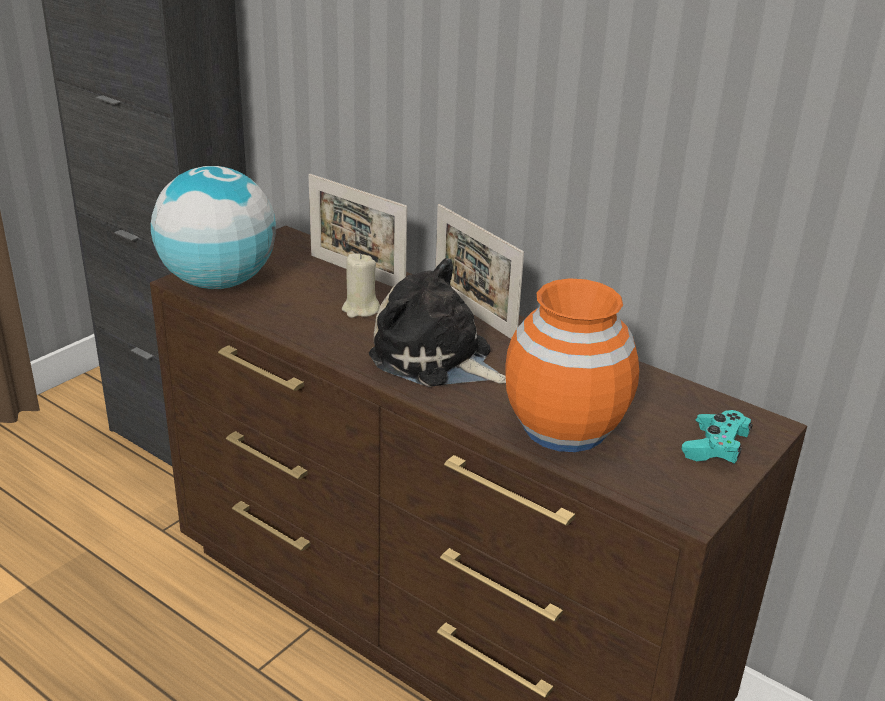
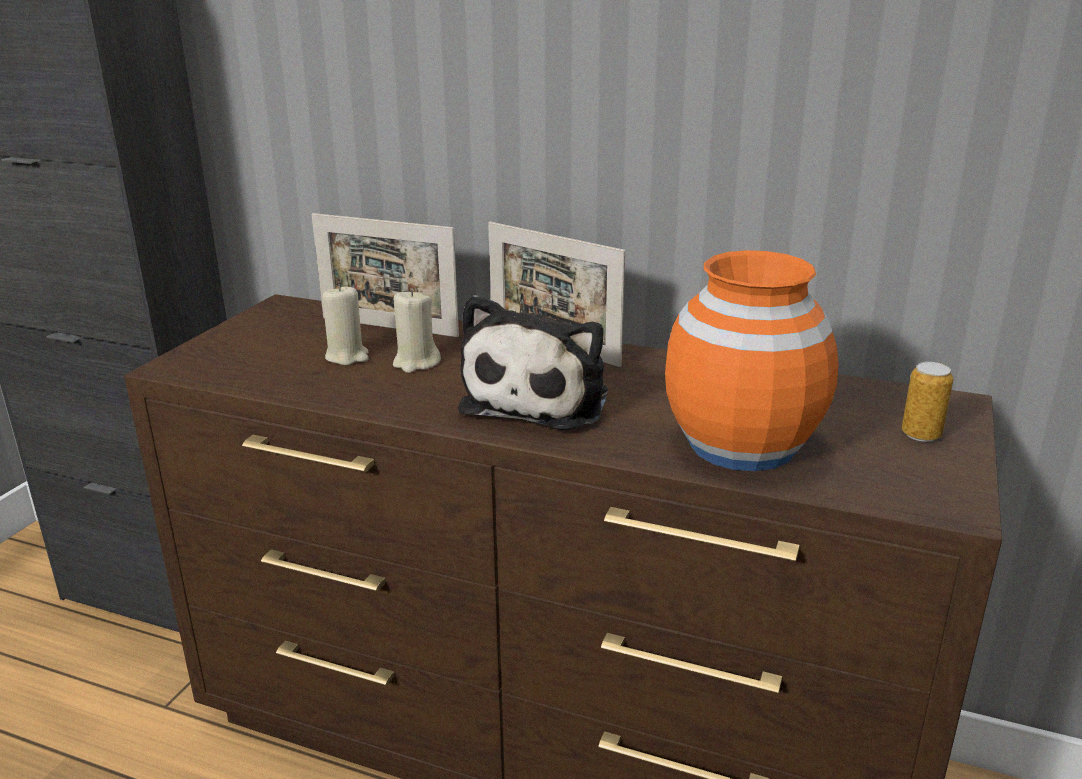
camera: 15 degrees left, 5 degrees down
(218, 282) = (218, 361): globe -> none
(312, 294) = (347, 356): none -> beige candle
(436, 359) = (540, 399): plush toy -> plush toy turned 90 degrees counterclockwise
(715, 448) = (921, 434): turquoise game controller -> can

